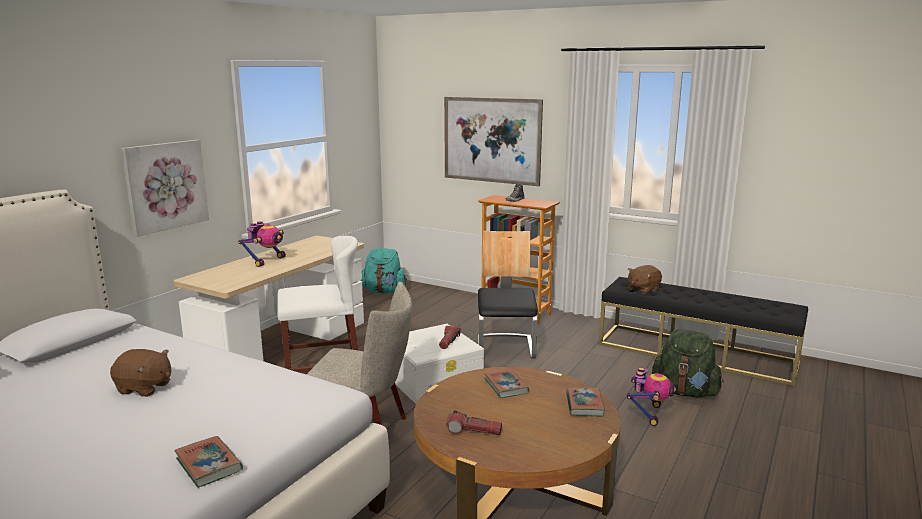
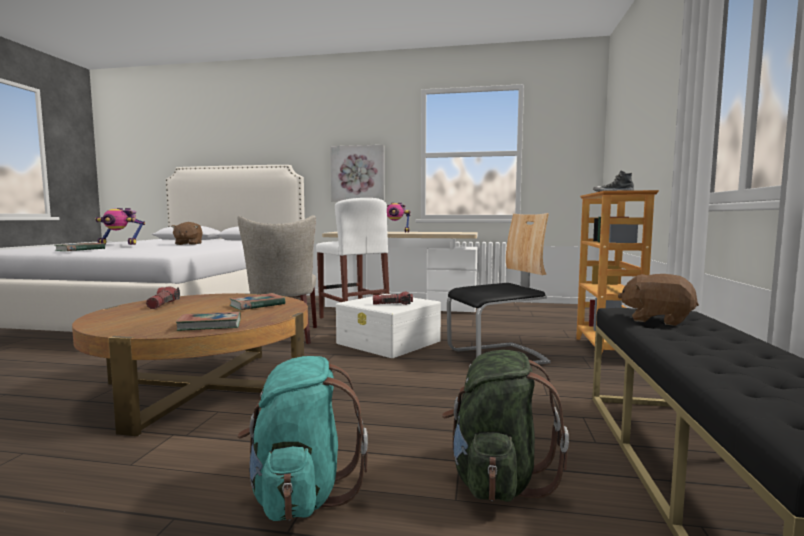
camera: 70 degrees right, 10 degrees down
(384, 291) = (557, 309): turquoise backpack -> turquoise backpack (301, 493)
(491, 140) = (648, 129): picture -> none
(648, 414) = (384, 448): toy robot -> toy robot (120, 244)

